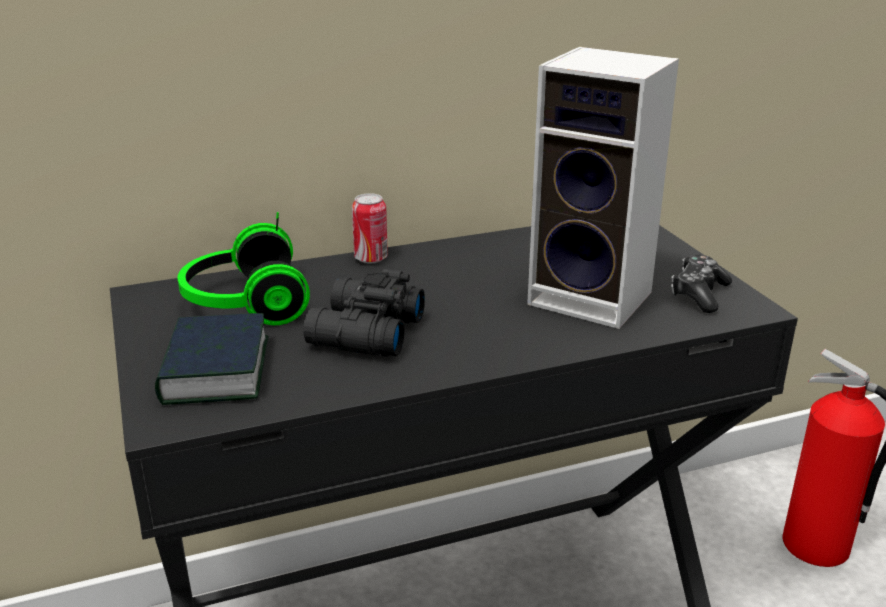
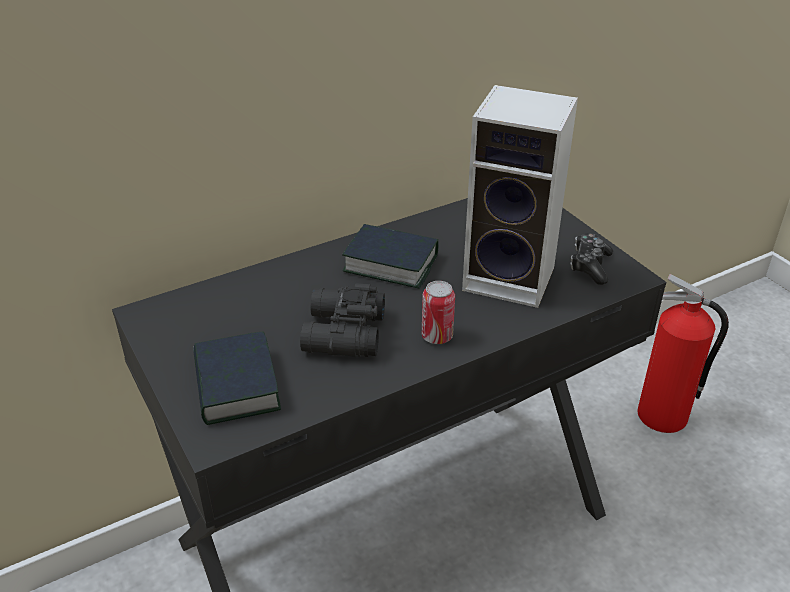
camera: 10 degrees left, 10 degrees up
(243, 303) = (233, 314): headphones -> none
(371, 258) = (322, 254): can -> can (437, 336)
(448, 272) = (390, 263): none -> book

